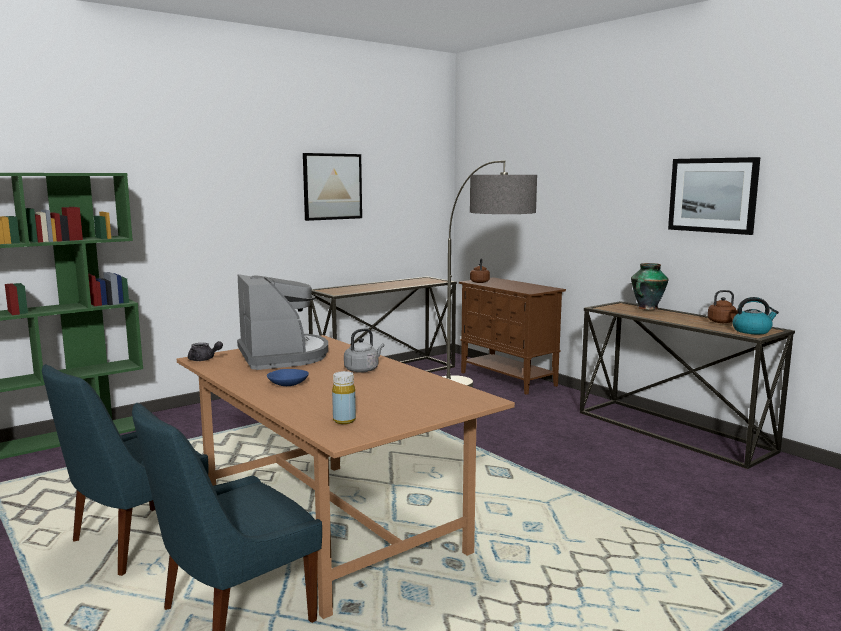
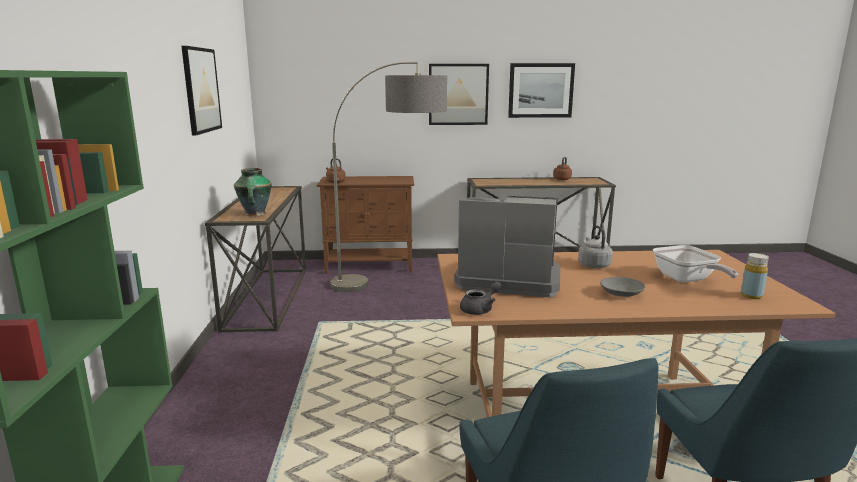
camera: 55 degrees left, 5 degrees up
(288, 384) = (620, 294): blue bowl -> grey bowl
(363, 398) = (687, 280): none -> frying pan
(616, 197) = (458, 94): none -> picture
(647, 308) = (501, 179): vase -> vase (255, 214)
(752, 331) = (591, 181): kettle -> none

